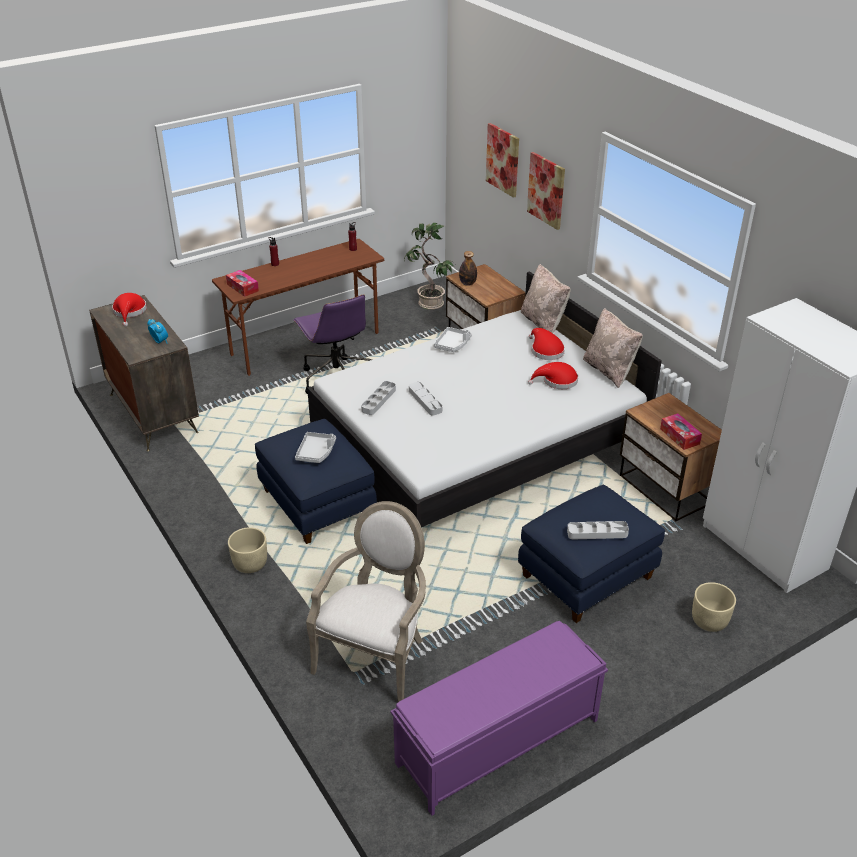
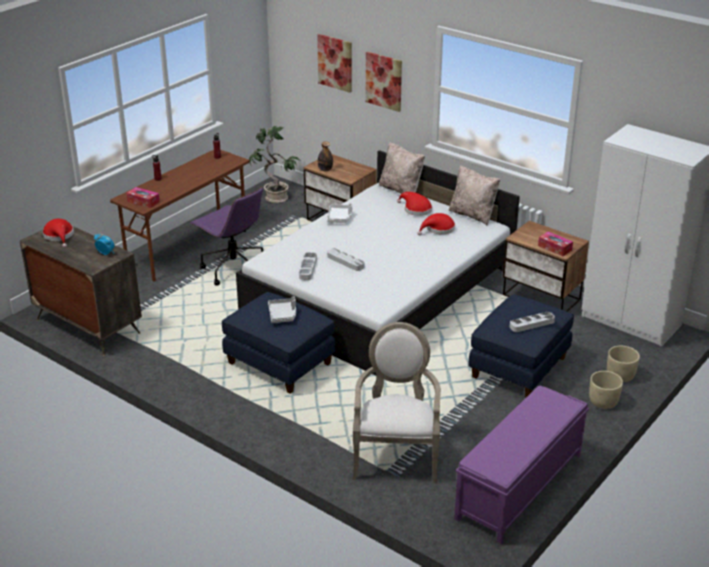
camera: 20 degrees left, 5 degrees down
(250, 564) = (252, 417): beige planter -> beige planter (603, 402)

